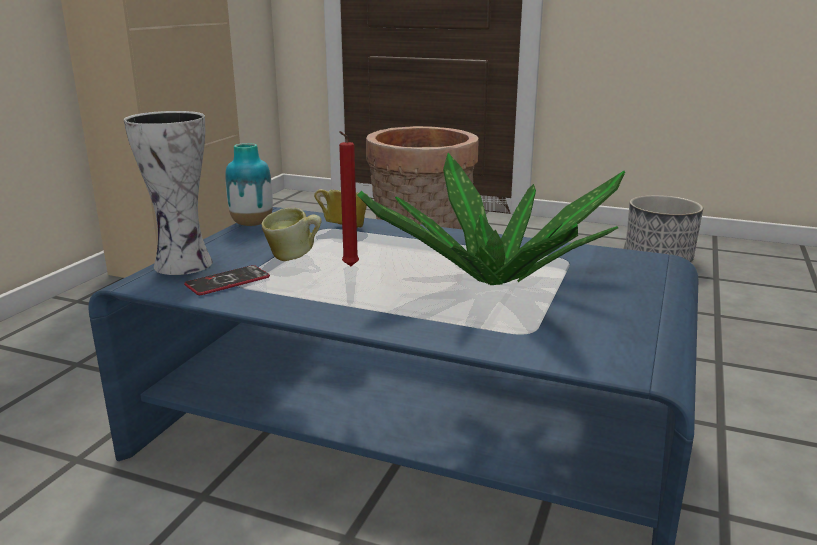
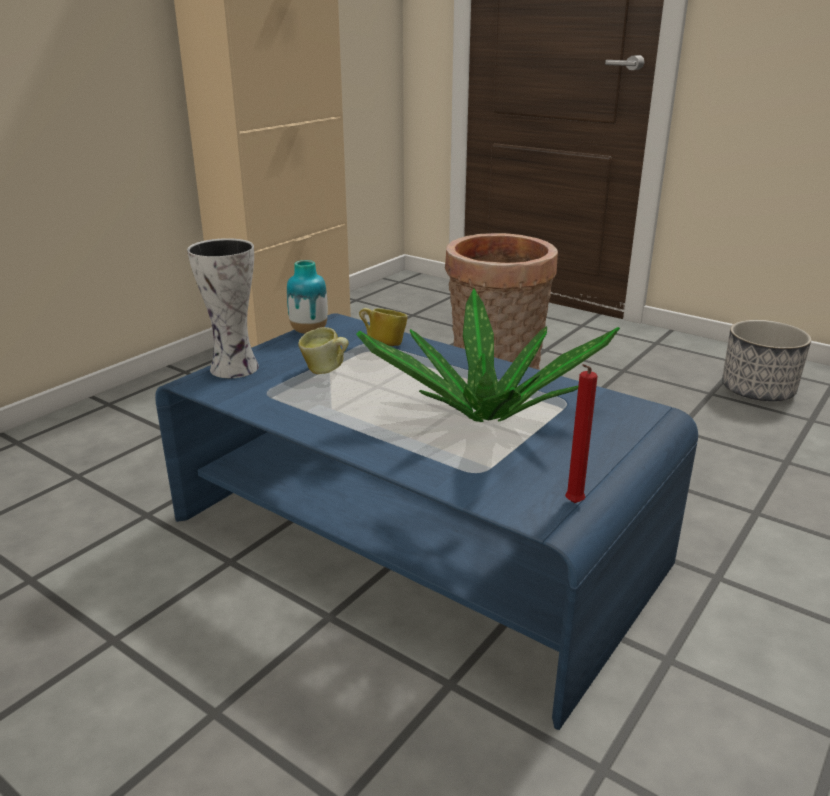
camera: 15 degrees right, 5 degrees up
(227, 282) = (261, 389): phone -> none
(349, 267) = (366, 387): red candle -> red candle (572, 504)

